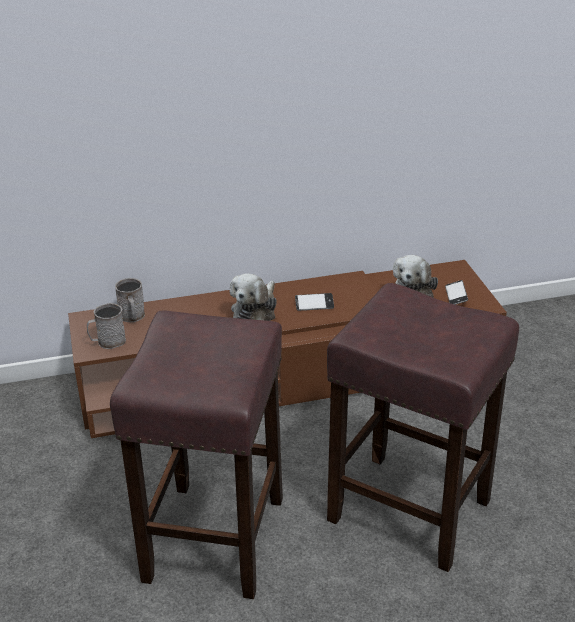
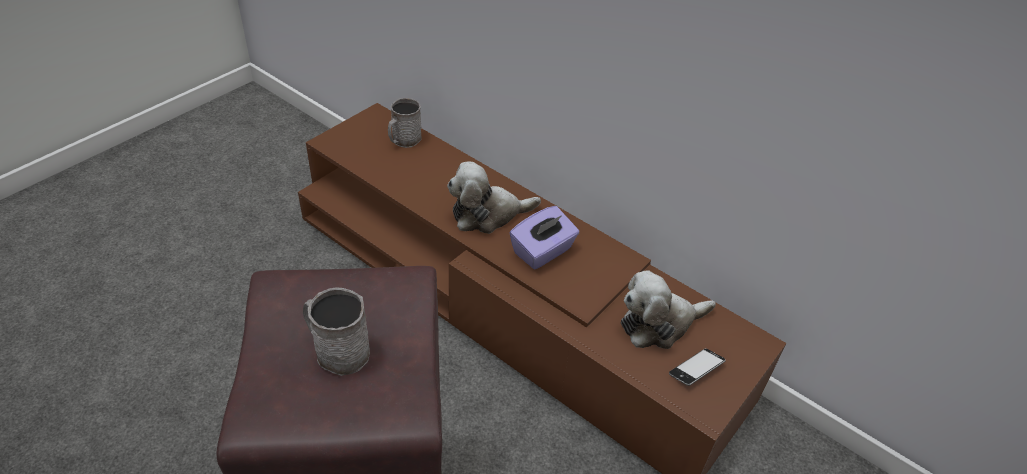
camera: 50 degrees right, 10 degrees up
(107, 342) = (352, 145): grey mug -> grey mug (337, 350)
(214, 541) = (223, 375): brown stool -> none
(314, 305) = (543, 252): phone -> purple tissue box

